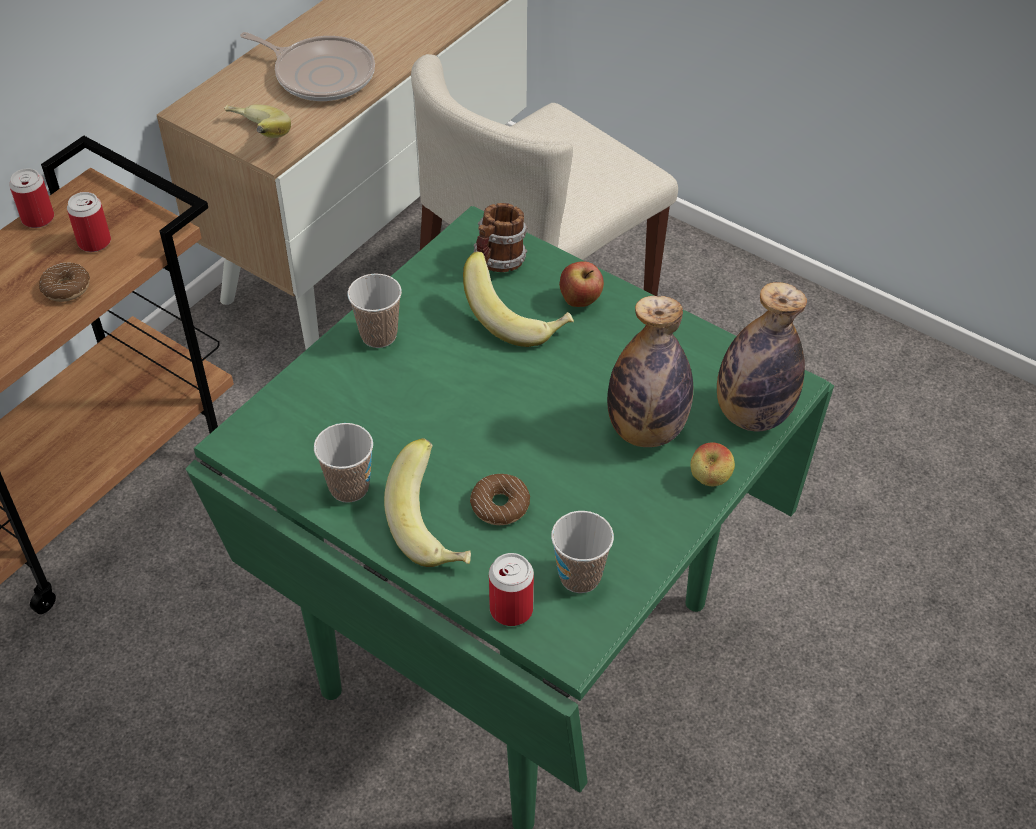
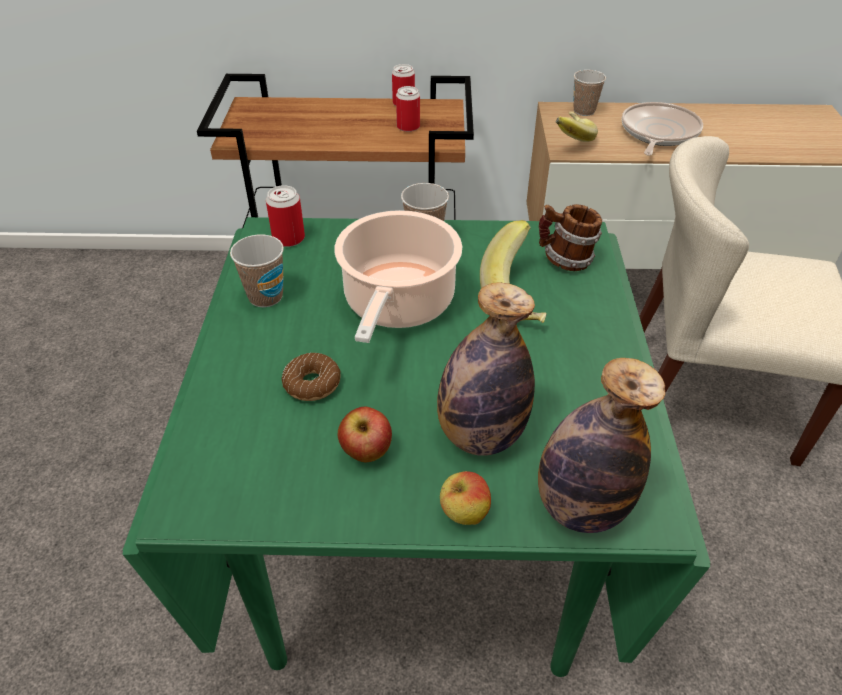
camera: 55 degrees right, 5 degrees down
(66, 288) = (363, 136): donut -> none
(321, 75) = (657, 133): frying pan -> frying pan turned 150 degrees counterclockwise
(436, 527) = (260, 359): banana -> none
(451, 400) = (397, 304): none -> cooking pot
(511, 609) = (203, 445): can -> can (288, 238)
(580, 301) = (580, 322): apple -> apple (366, 453)
(580, 576) = (270, 474): cup -> cup (584, 111)

